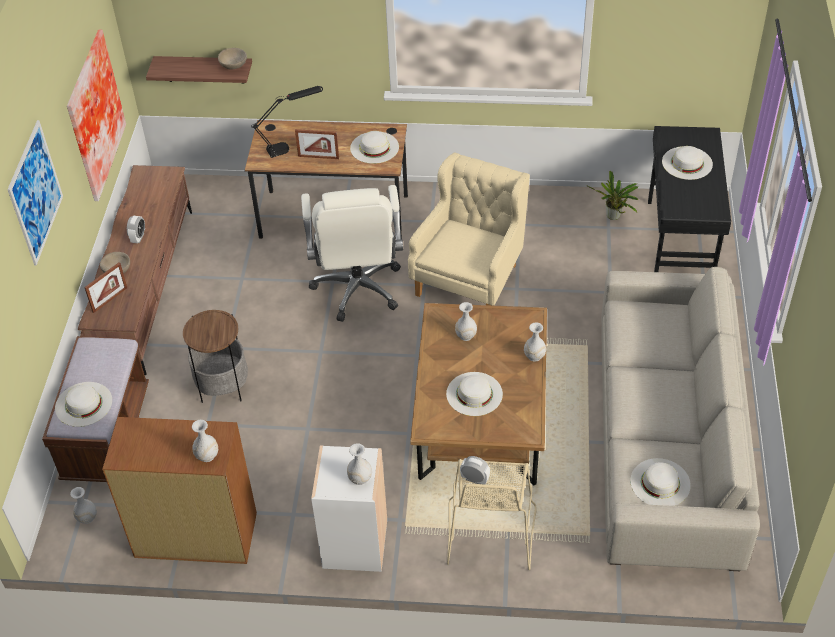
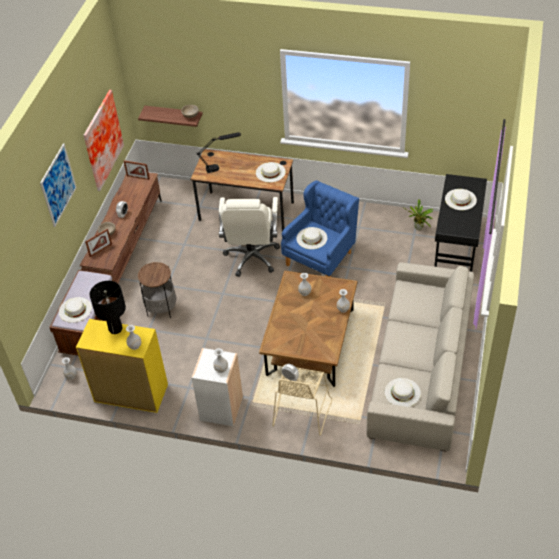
camera: 10 degrees right, 0 degrees up
(167, 429) = (115, 329): none -> black table lamp
(195, 534) = (130, 392): brown cabinet -> yellow cabinet
(318, 157) = (235, 175): picture frame -> picture frame (138, 177)
(471, 278) = (322, 258): beige armchair -> blue armchair
(474, 394) = (302, 328): white hat -> white hat (311, 238)

